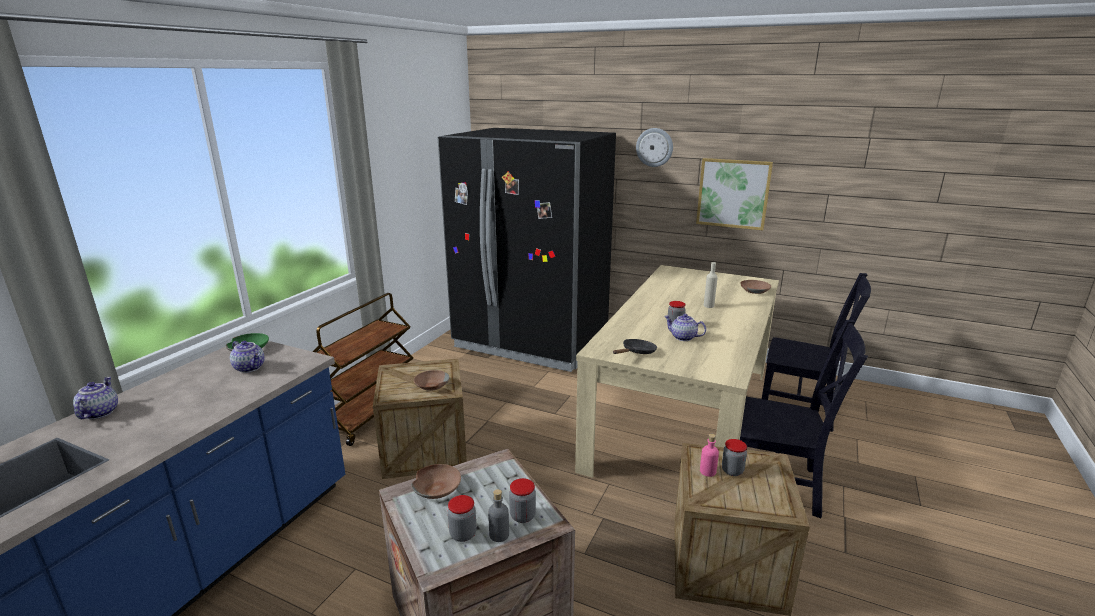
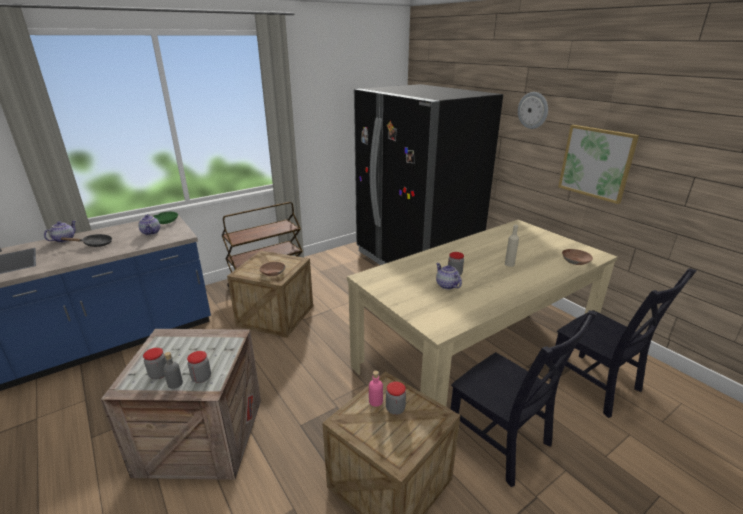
camera: 30 degrees right, 5 degrees up
(437, 488) = (182, 339): brown bowl -> none
(637, 352) = (392, 287): black frying pan -> black frying pan (95, 244)

